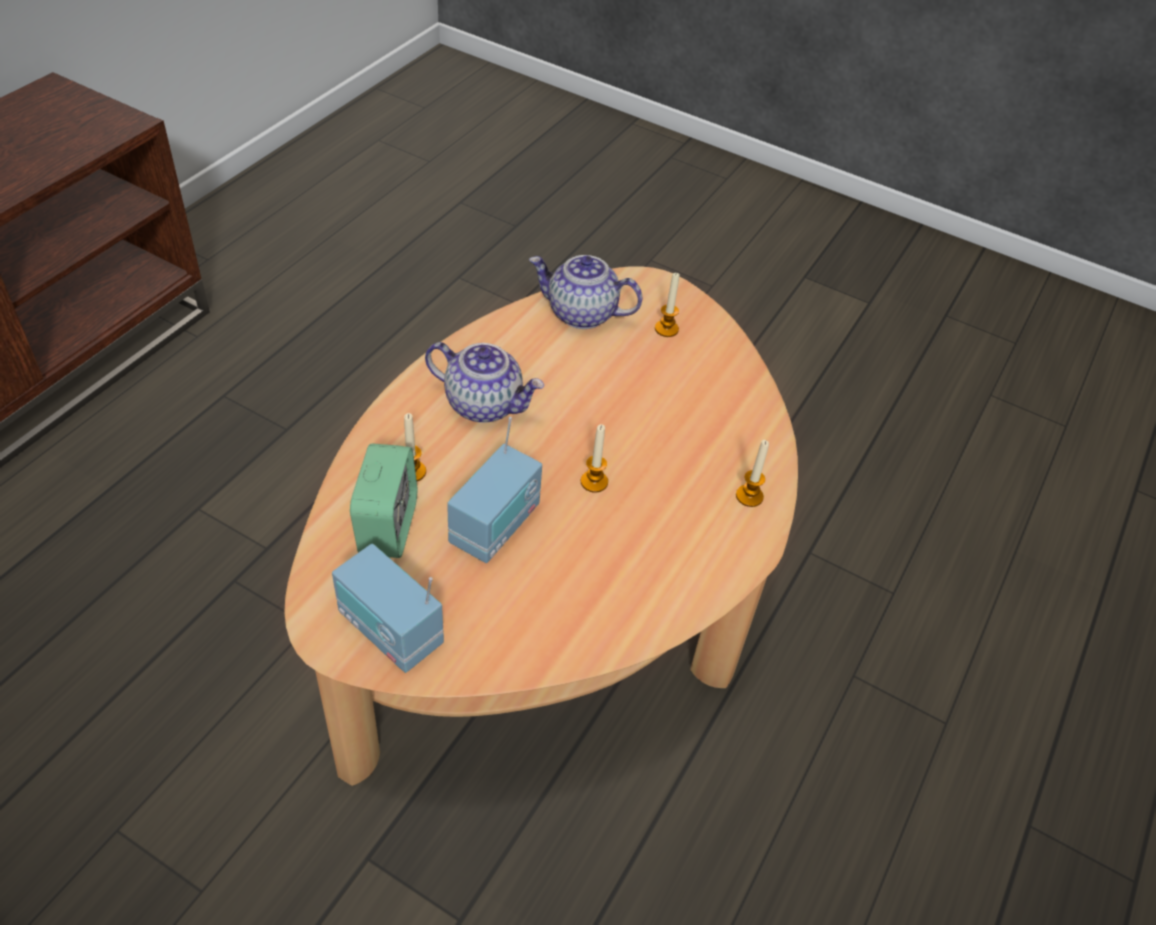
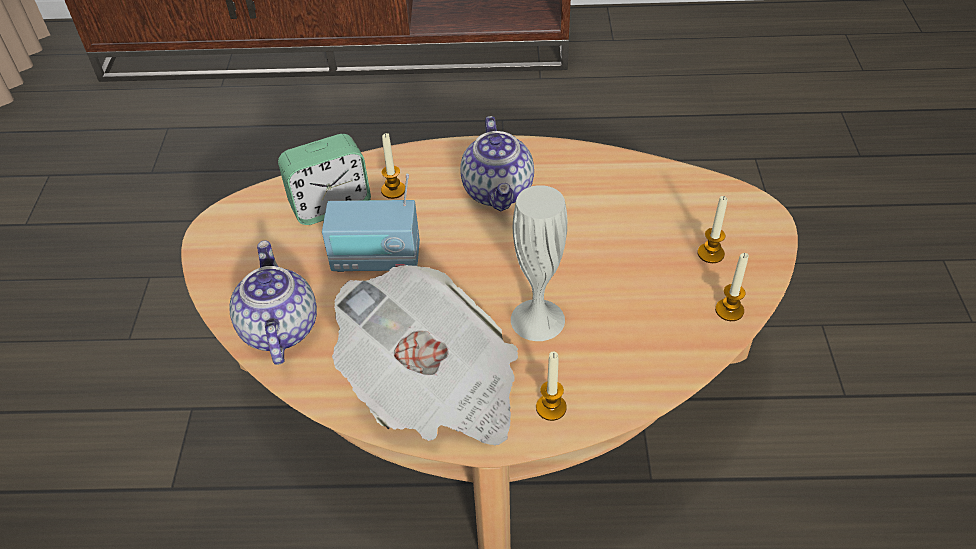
camera: 65 degrees right, 0 degrees up
(389, 631) = (237, 254): radio -> none
(581, 314) = (665, 193): teapot -> teapot (278, 328)
(594, 482) = (473, 293): candle -> candle (729, 310)
(655, 457) = (537, 319): none -> white vase
(679, 555) = (435, 387): none -> newspaper

